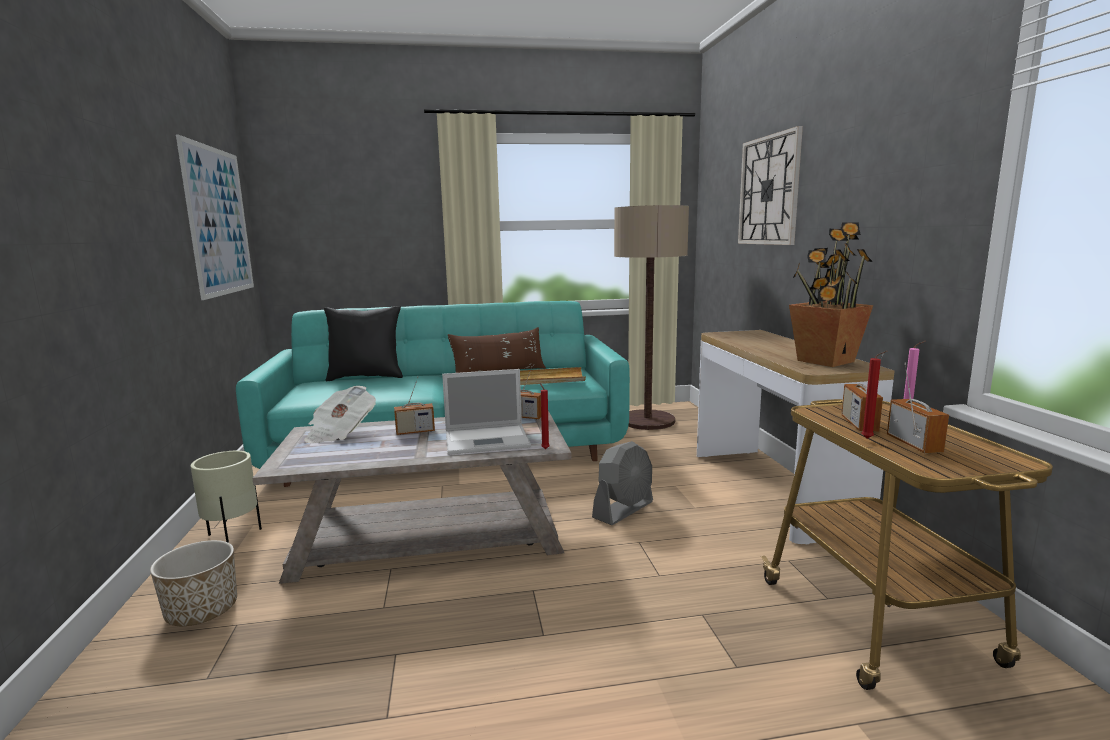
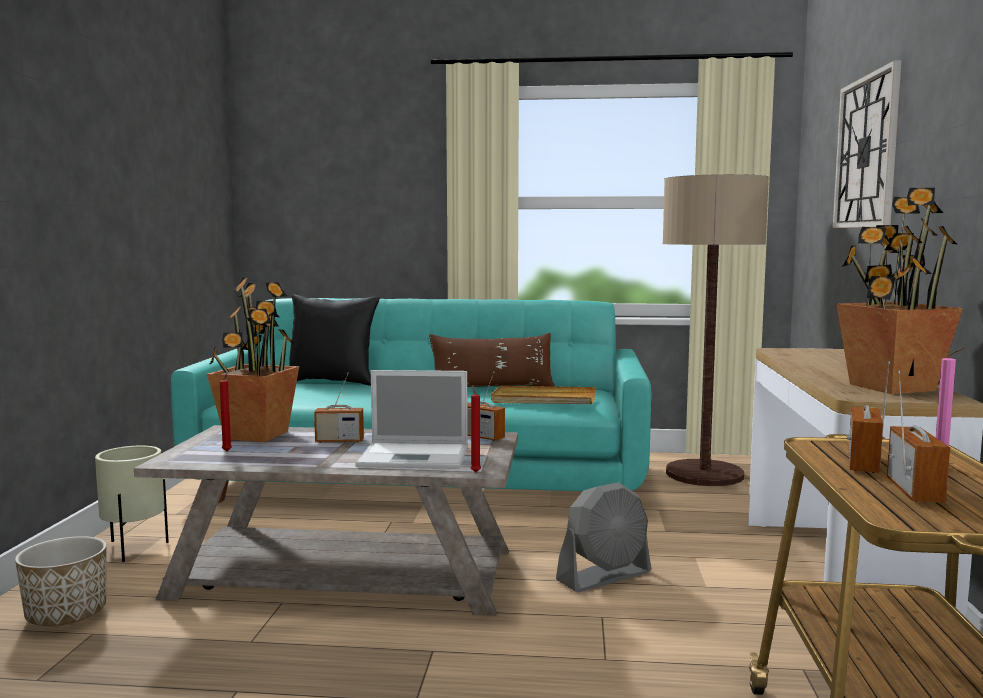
camera: 15 degrees right, 5 degrees down
(219, 221) = (184, 190): picture -> none
(340, 433) = (257, 435): newspaper -> potted plant
(869, 439) = (851, 479): red candle -> red candle (227, 451)

